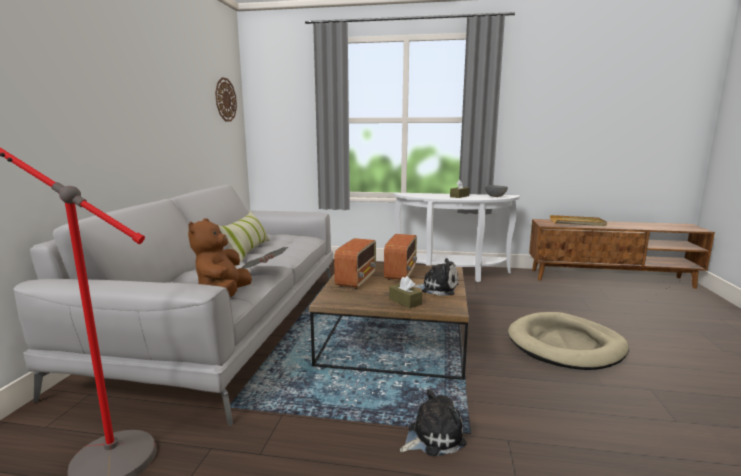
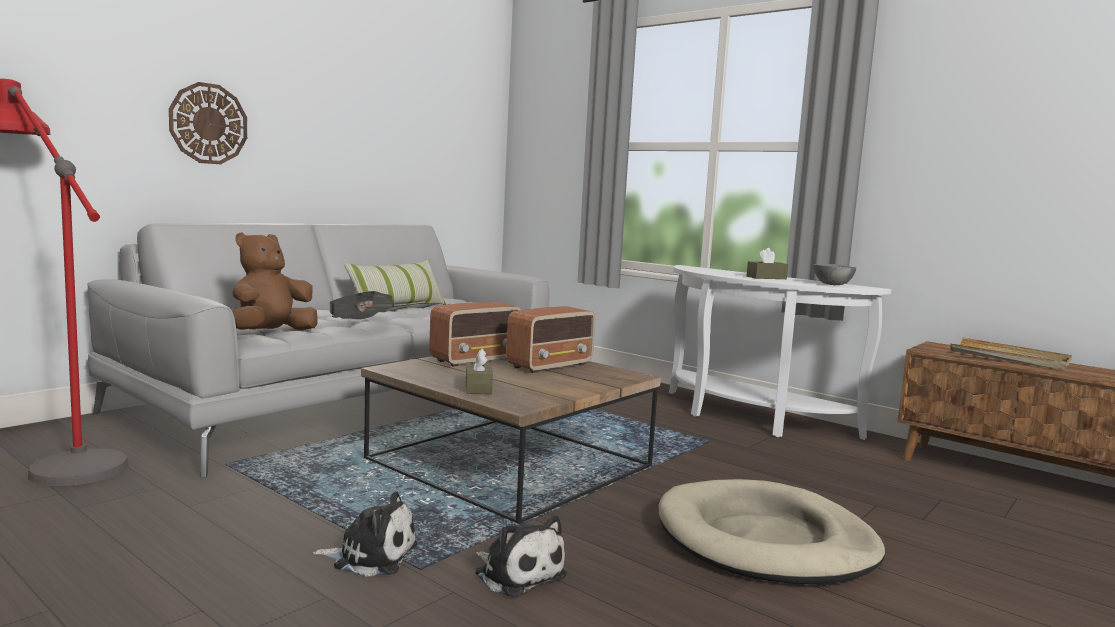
camera: 30 degrees right, 5 degrees down
(225, 99) = (468, 114): wall clock -> wall clock (208, 123)
(437, 288) = (557, 386): plush toy -> plush toy (517, 573)

